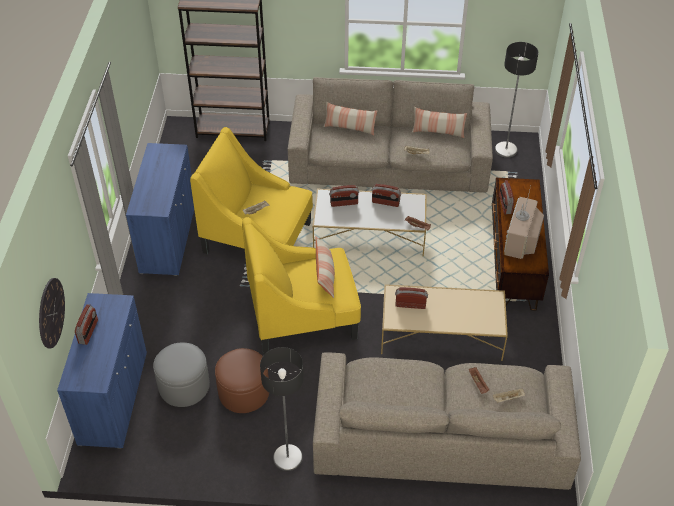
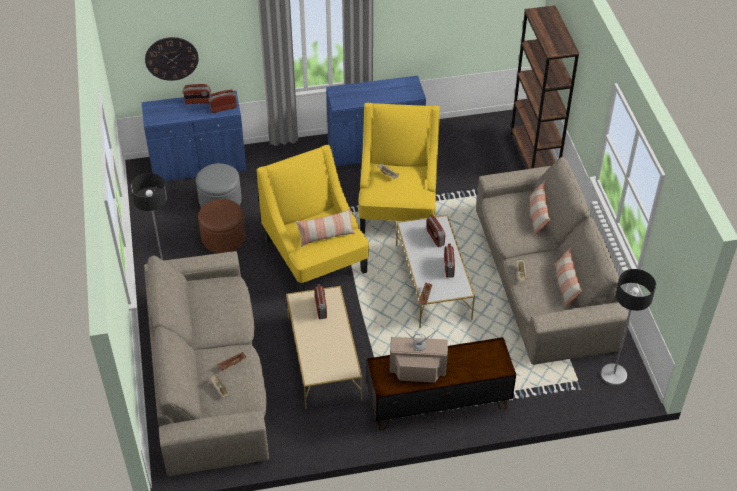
camera: 75 degrees right, 0 degrees up
(505, 205) = (463, 349): radio -> radio (223, 108)

